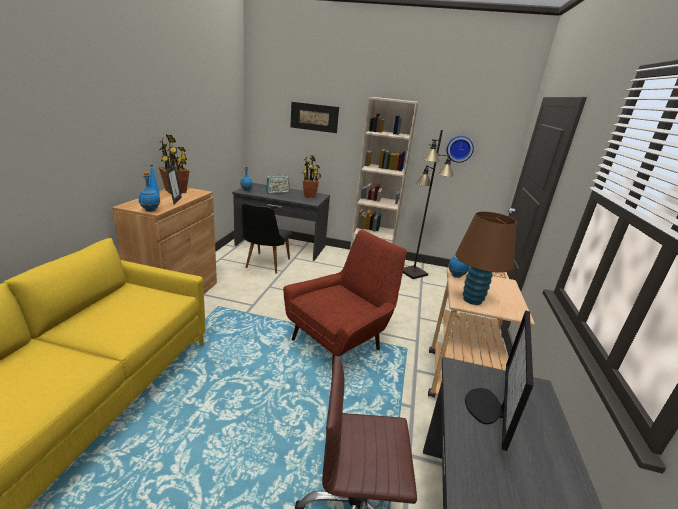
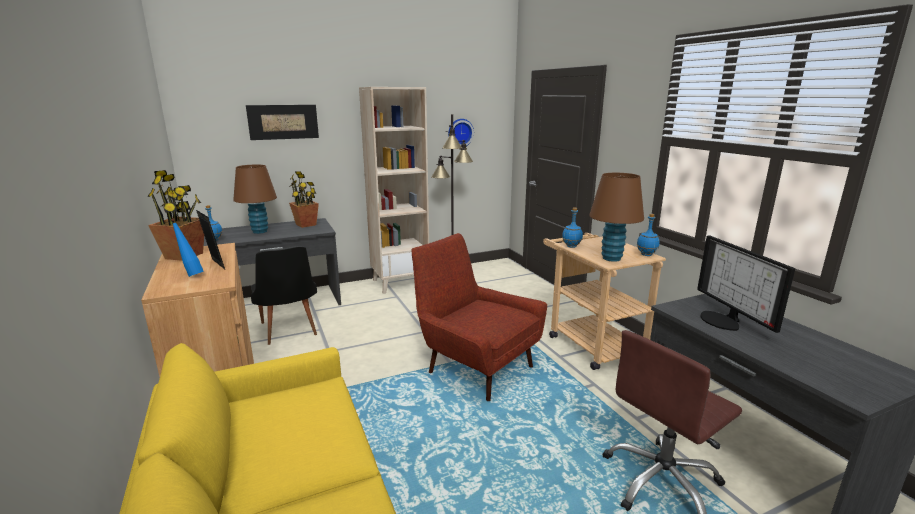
camera: 35 degrees left, 5 degrees down
(150, 210) = (212, 284): blue bottle -> blue bottle (646, 255)
(277, 192) = (260, 231): radio -> brown table lamp
(340, 342) = (475, 367): red armchair -> red armchair turned 60 degrees counterclockwise

